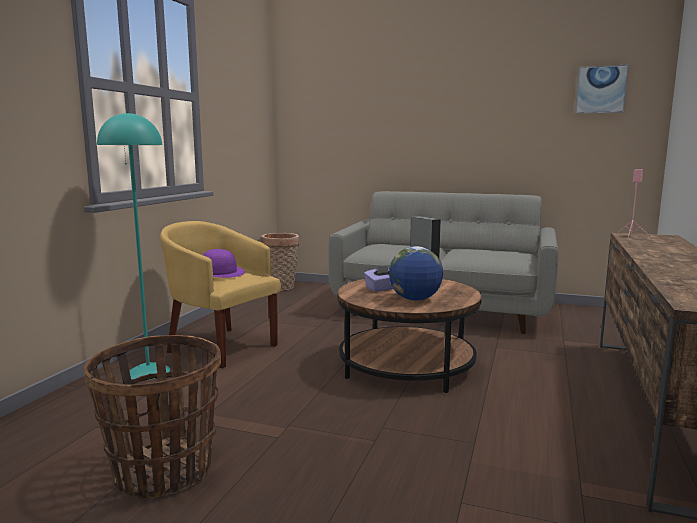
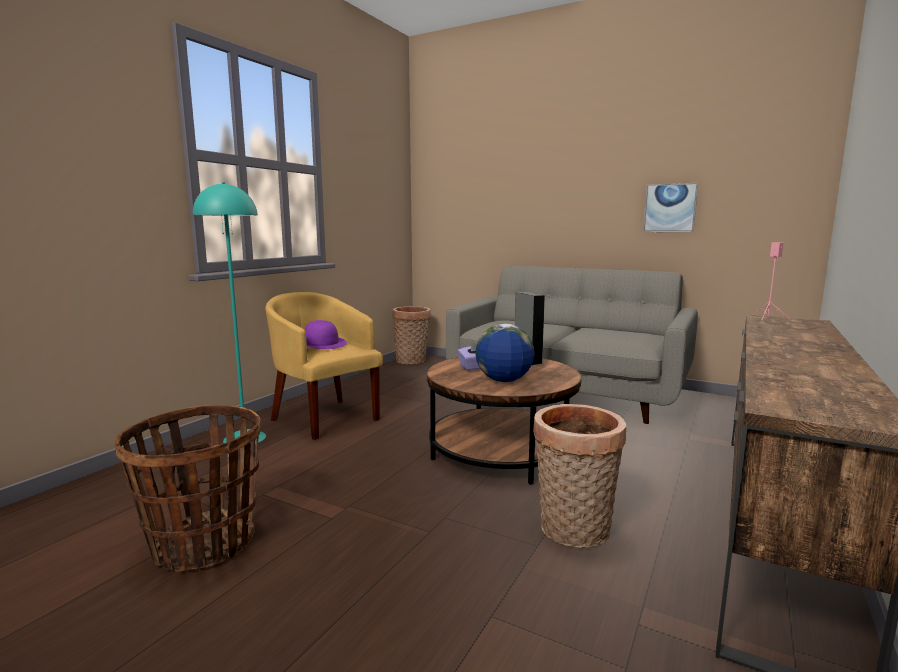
camera: 10 degrees right, 0 degrees up
(500, 429) = (573, 532): none -> basket
(601, 89) = (754, 154): picture -> picture (670, 208)

